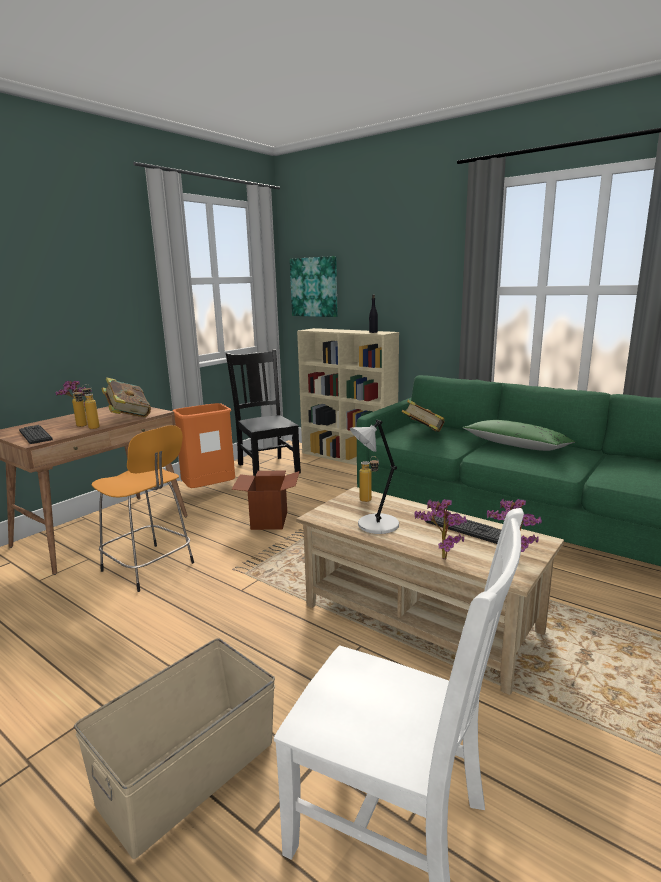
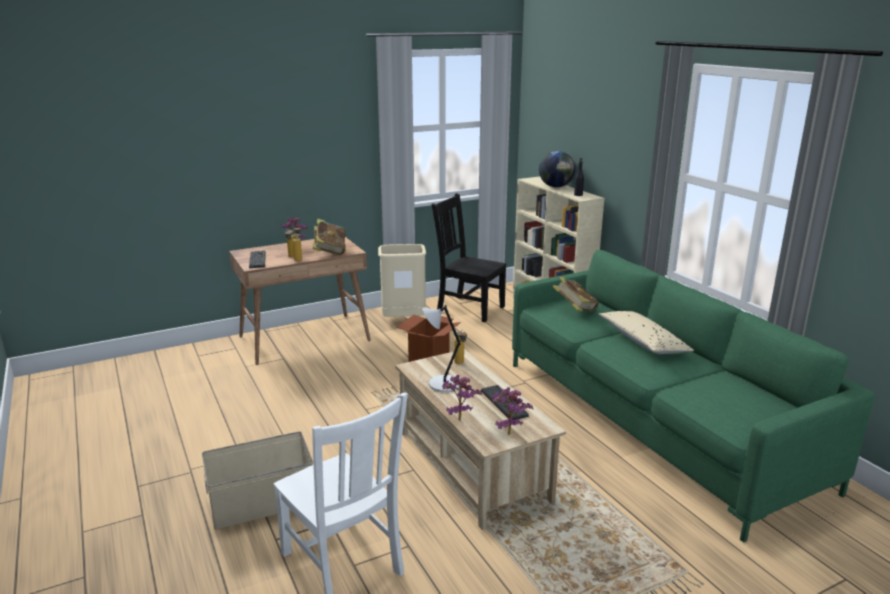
camera: 25 degrees right, 5 degrees up
(150, 568) = (317, 376): orange stool -> none
(209, 490) = (403, 320): orange trash can -> beige trash can
(267, 468) = (468, 308): black chair -> black chair turned 60 degrees counterclockwise
(314, 287) = (543, 135): picture -> none
(342, 330) = (556, 187): none -> globe
(516, 446) = (642, 342): green pillow -> beige pillow

